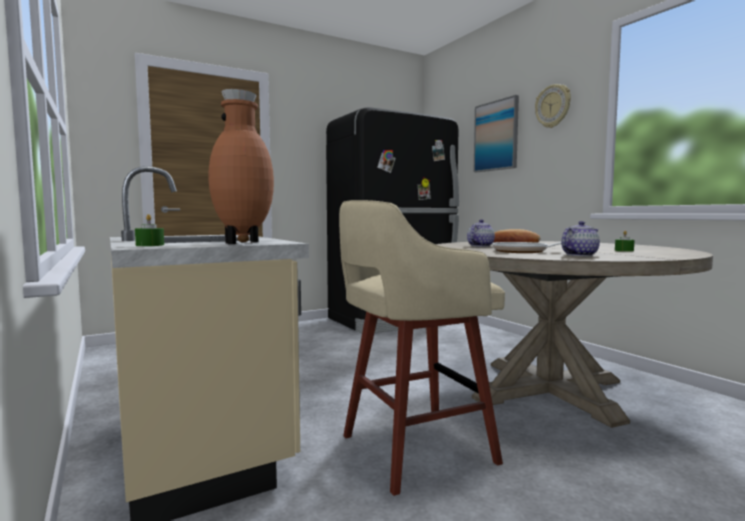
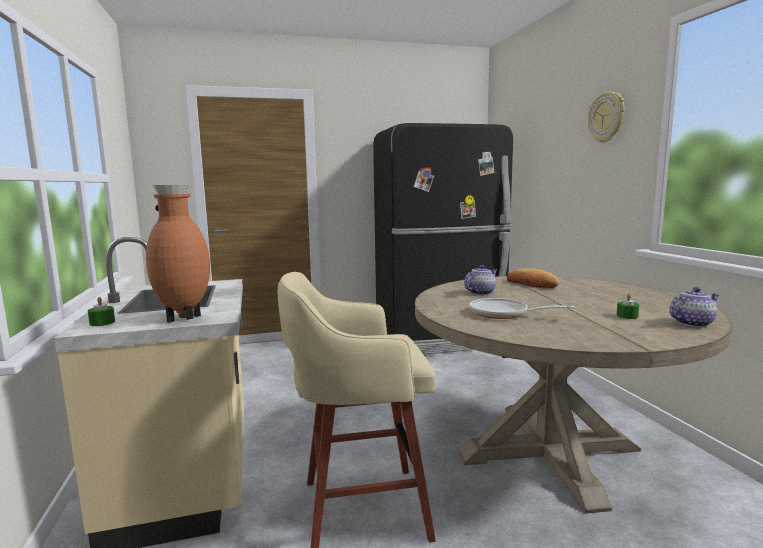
camera: 15 degrees right, 5 degrees up
(496, 136) = (551, 146): picture -> none
(579, 255) = (549, 328): teapot -> teapot (692, 323)

